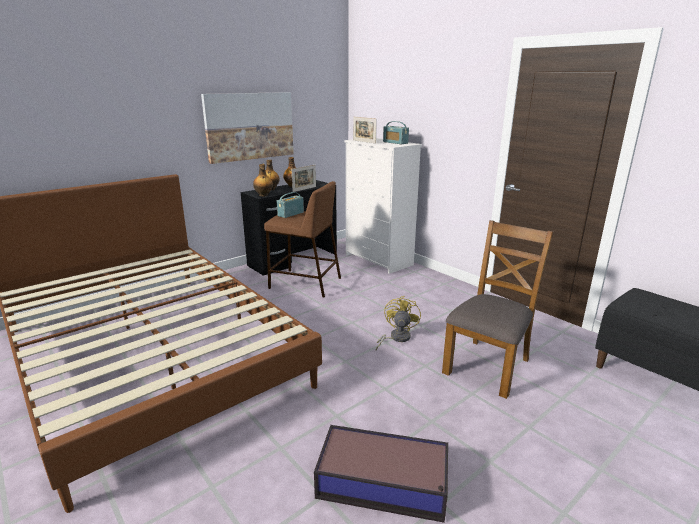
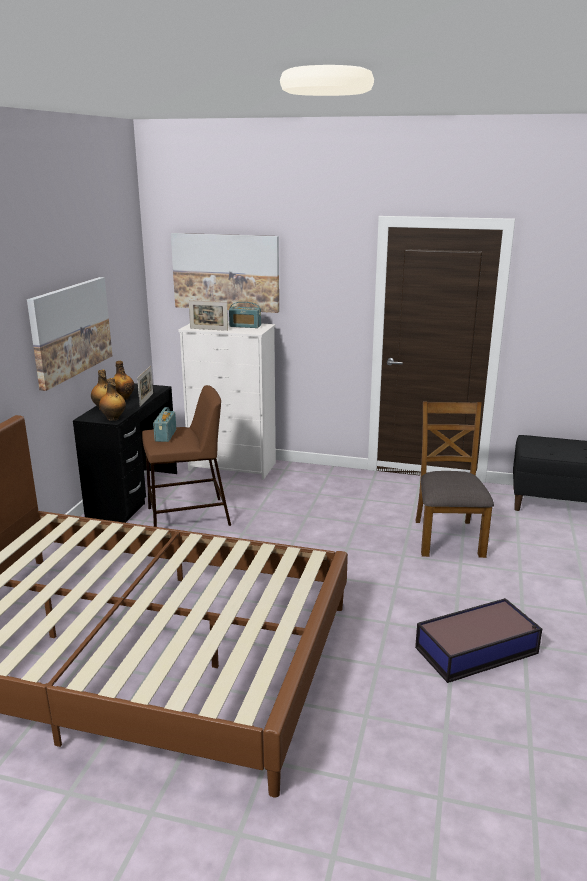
camera: 35 degrees left, 0 degrees up
(394, 98) = (226, 272): none -> picture
(396, 338) = (351, 541): yellow fan -> none

